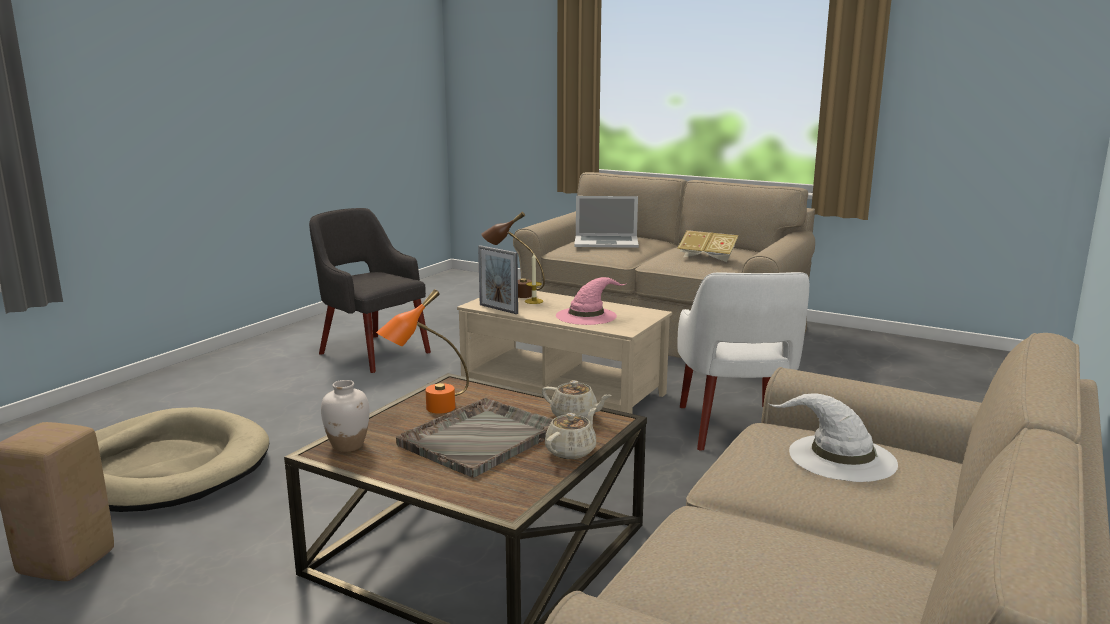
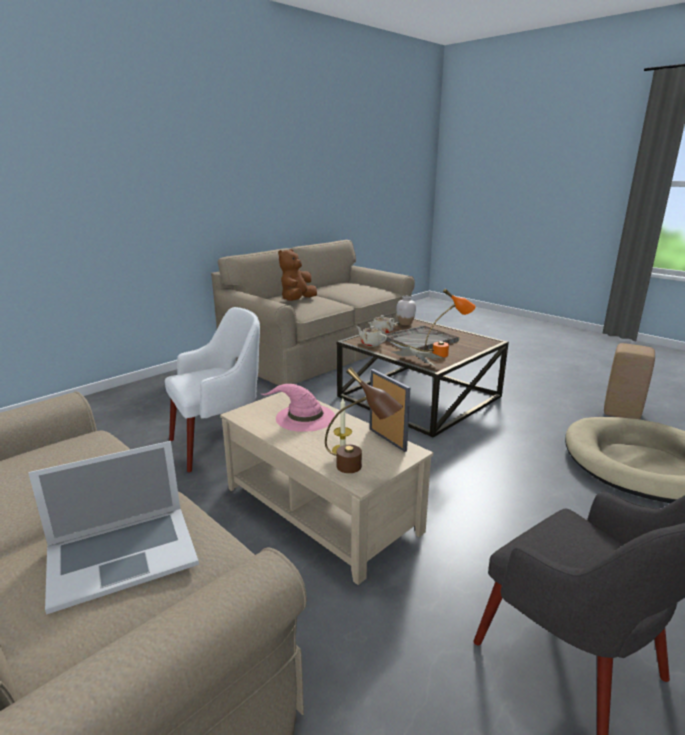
camera: 165 degrees left, 5 degrees up
(348, 445) = (481, 343): white vase -> white vase (405, 323)
(606, 242) = (122, 554): laptop -> laptop turned 135 degrees clockwise
(707, 257) = (62, 461): book -> book (414, 363)
(735, 428) = (220, 443): white armchair -> white armchair turned 45 degrees clockwise
(840, 457) = (297, 301): white hat -> brown plush toy

